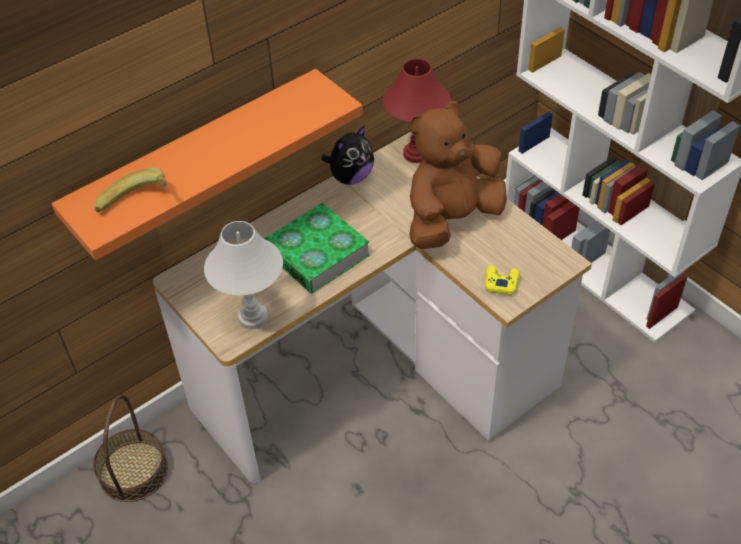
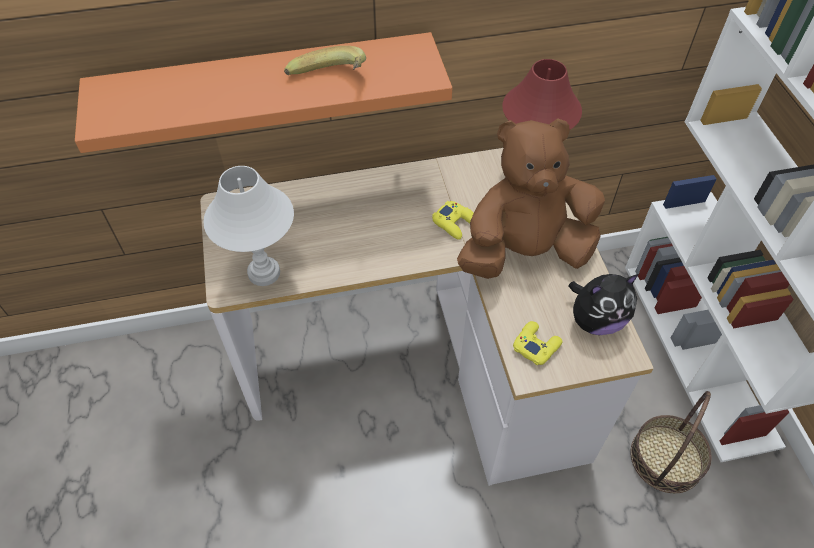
camera: 25 degrees right, 5 degrees up
(133, 471) = (167, 359): basket -> basket (666, 458)
(138, 205) = (152, 111): banana -> banana (330, 82)
(317, 254) = (366, 233): book -> none
(350, 177) = (449, 166): plush toy -> plush toy (595, 320)
(383, 219) = (454, 223): none -> yellow game controller

